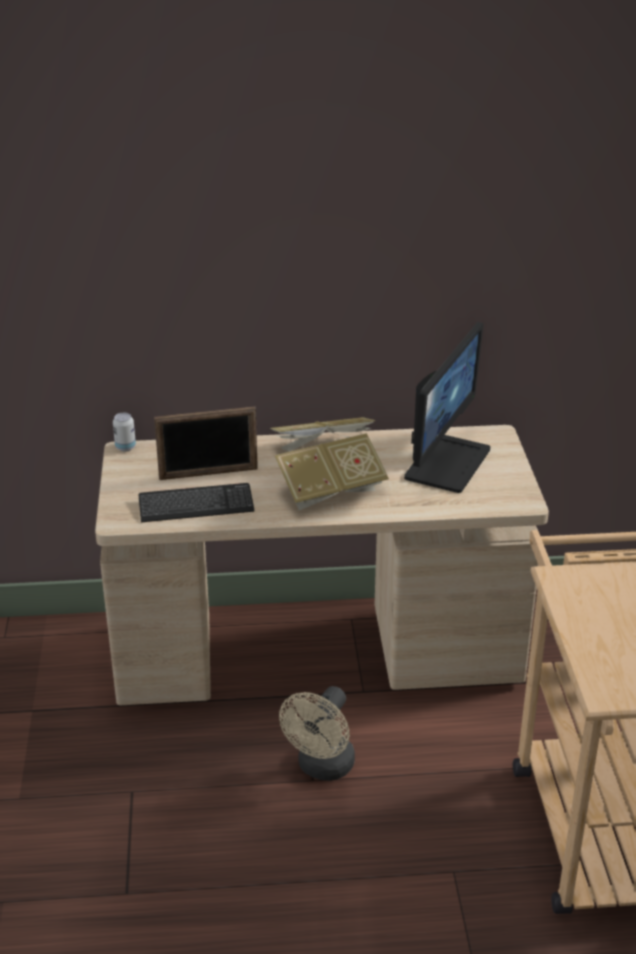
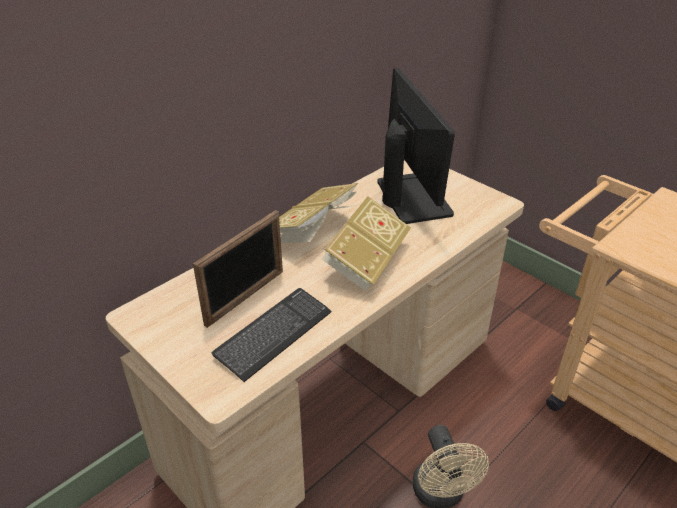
camera: 40 degrees left, 5 degrees up
(125, 447) = (132, 311): can -> none

